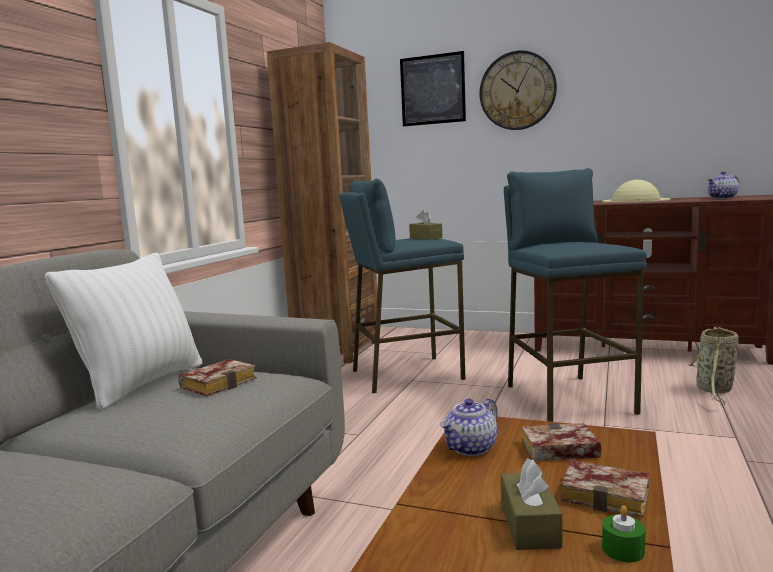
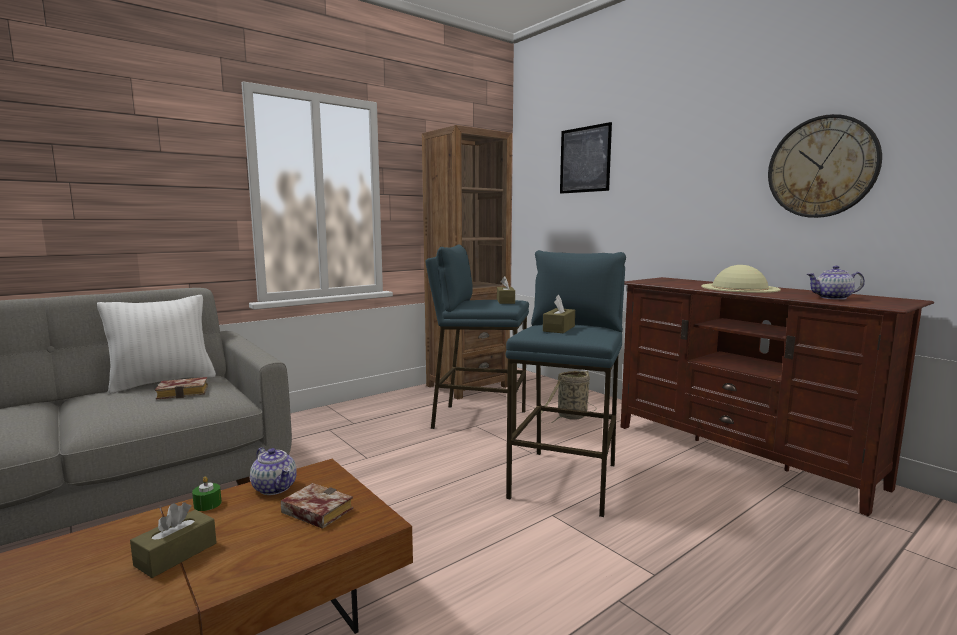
camera: 30 degrees right, 0 degrees up
(471, 448) = (275, 488): teapot -> teapot turned 120 degrees counterclockwise
(517, 91) = (654, 161): wall clock -> wall clock (822, 167)
(568, 244) = (559, 328): none -> brown tissue box
(609, 495) = (259, 558): book -> none
(623, 549) = (173, 597): green candle -> green candle (207, 504)
(714, 390) = (729, 520): basket -> basket (570, 417)

